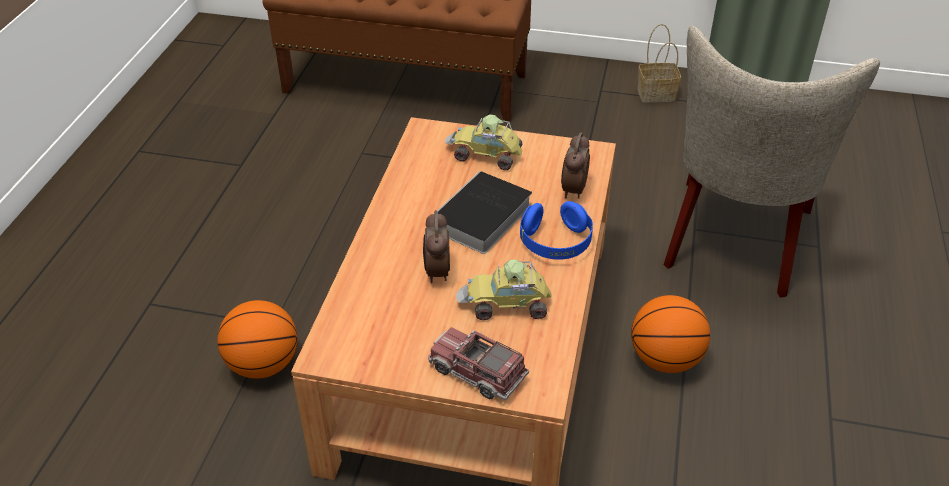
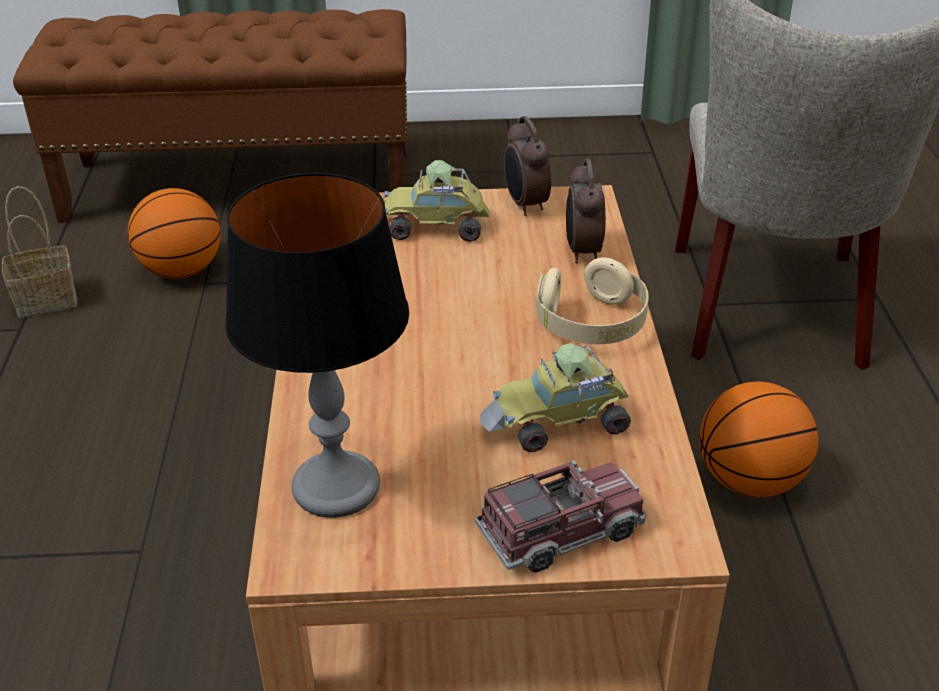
camera: 15 degrees left, 5 degrees down
(263, 364) = (142, 616): basketball -> basketball (181, 271)
(361, 318) = (336, 487): none -> table lamp
(436, 272) = (430, 396): alarm clock -> alarm clock (525, 205)
(477, 372) = (561, 532): toy truck -> toy truck turned 135 degrees clockwise
(480, 219) = (464, 311): book -> none
(555, 243) = (591, 324): blue headphones -> beige headphones
(657, 94) = (589, 150): basket -> basket (48, 299)

